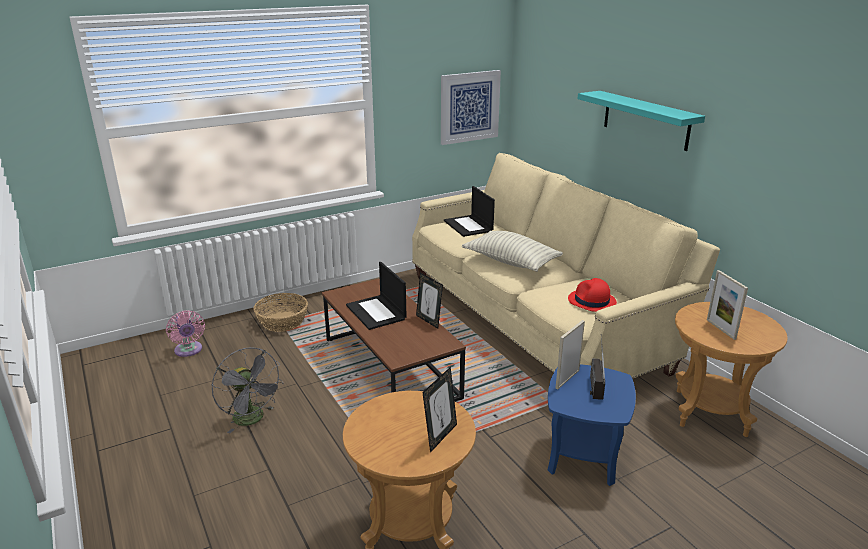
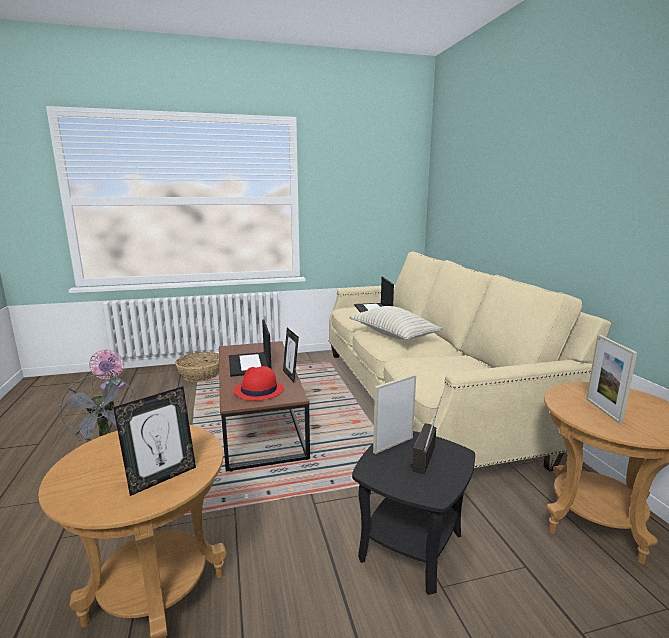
camera: 15 degrees right, 10 degrees down
(469, 107) = (388, 213): picture -> none
(584, 455) = (411, 546): blue side table -> black side table
(591, 301) = (456, 371): red hat -> red hat (258, 390)
(645, 120) = (533, 197): turquoise shelf -> none

